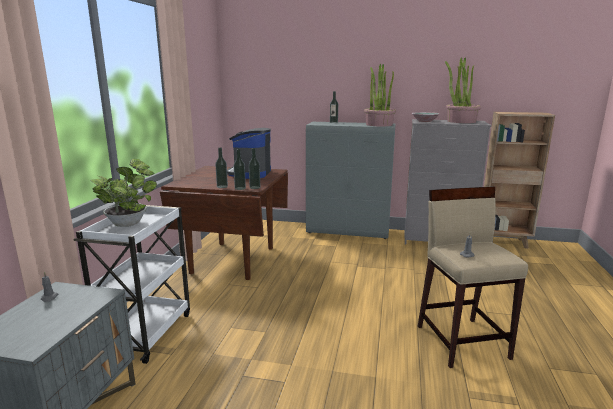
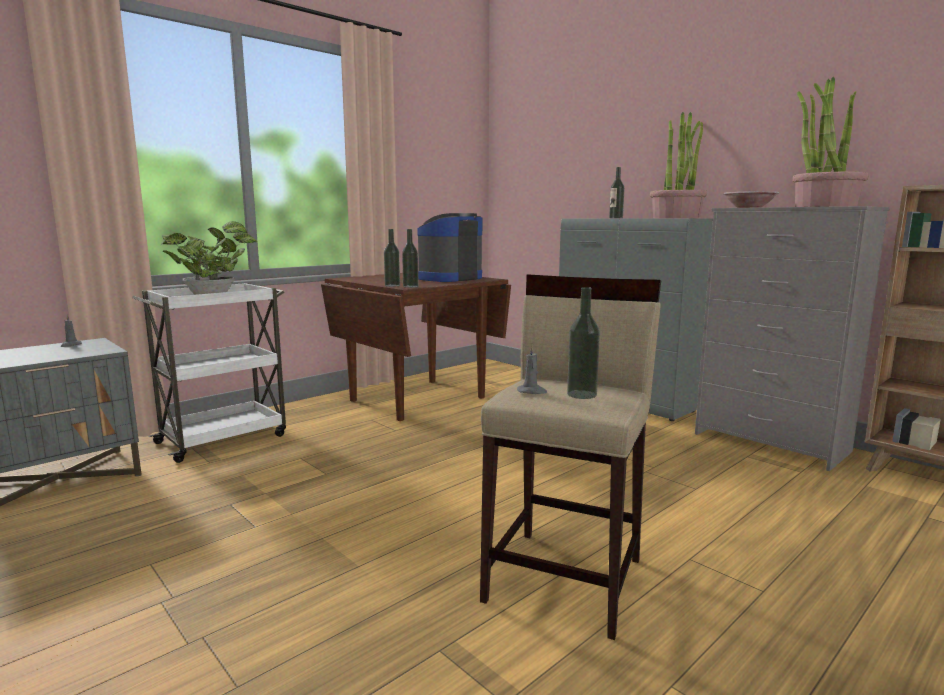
camera: 35 degrees right, 5 degrees down
(222, 186) = (379, 283): bottle -> bottle (581, 394)

